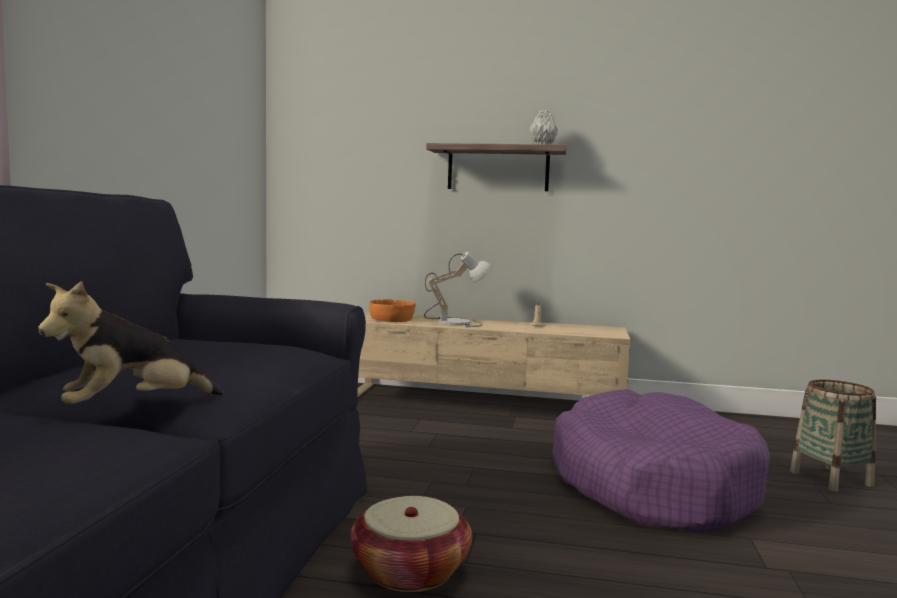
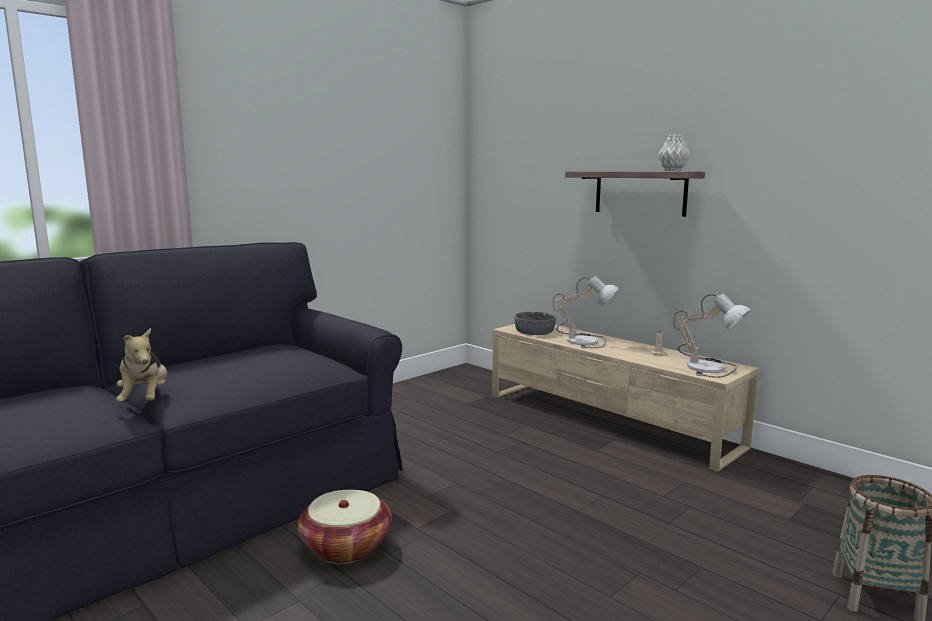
camera: 35 degrees right, 5 degrees up
(133, 408) = (145, 400): plush toy -> plush toy turned 105 degrees counterclockwise
(392, 319) = (534, 331): orange bowl -> grey bowl
(594, 330) = (709, 367): none -> table lamp
(651, 485) = (641, 539): purple dog bed -> none

